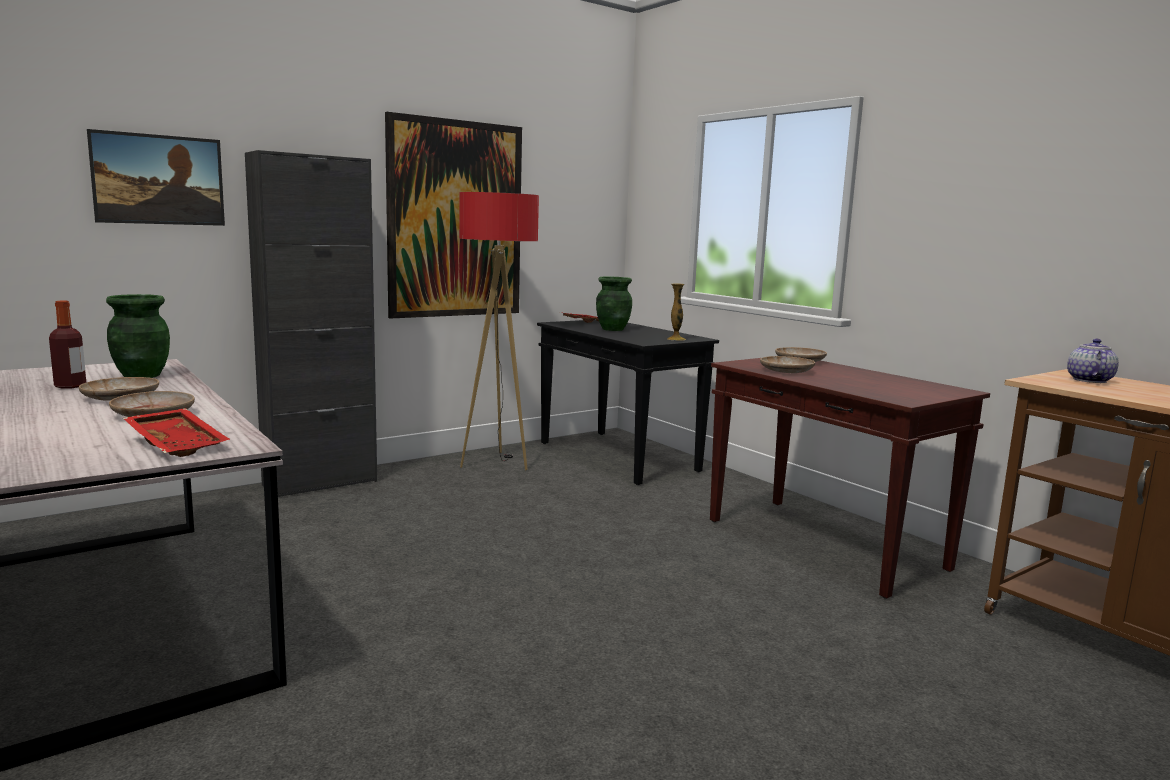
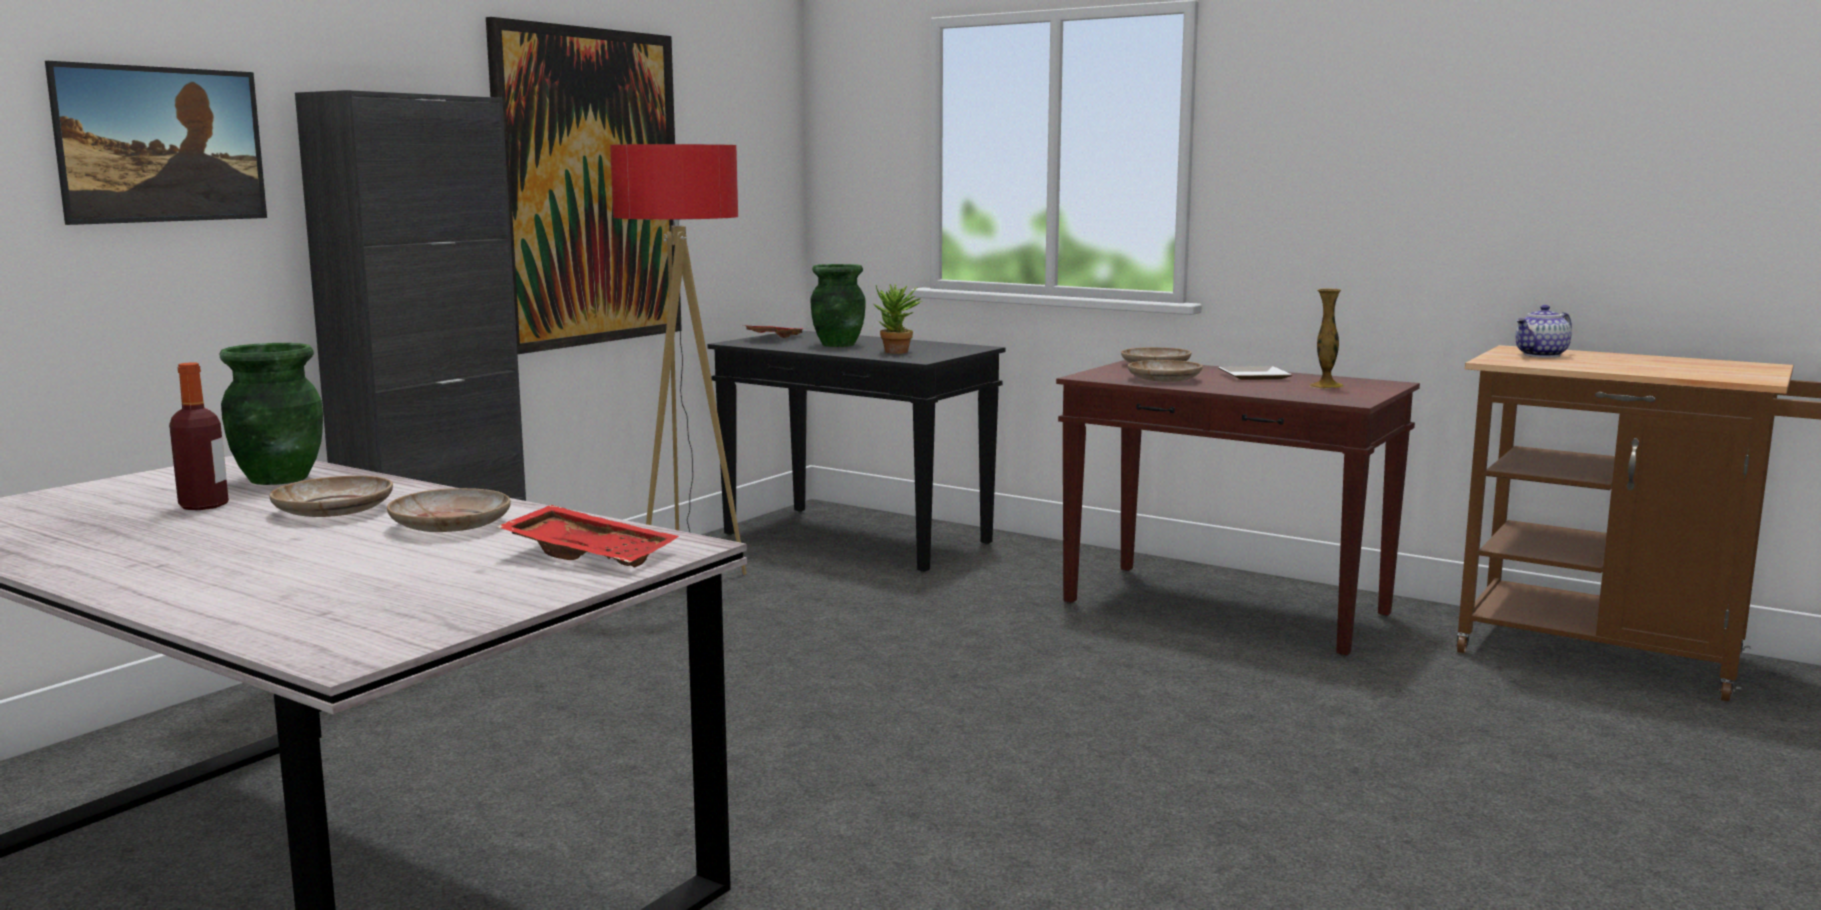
camera: 20 degrees left, 0 degrees up
(639, 337) = (896, 352): none -> potted plant
(676, 339) = (951, 351): vase -> vase (1326, 386)
(861, 375) = (1255, 376): none -> plate
(1088, 380) = (1542, 355): teapot -> teapot turned 120 degrees counterclockwise

